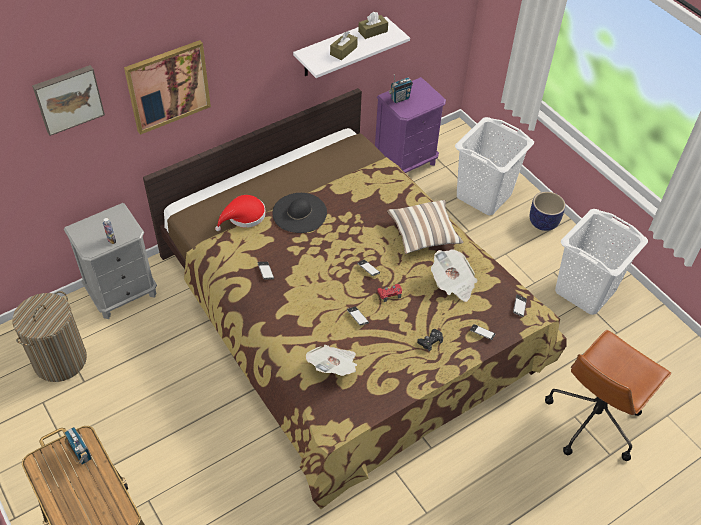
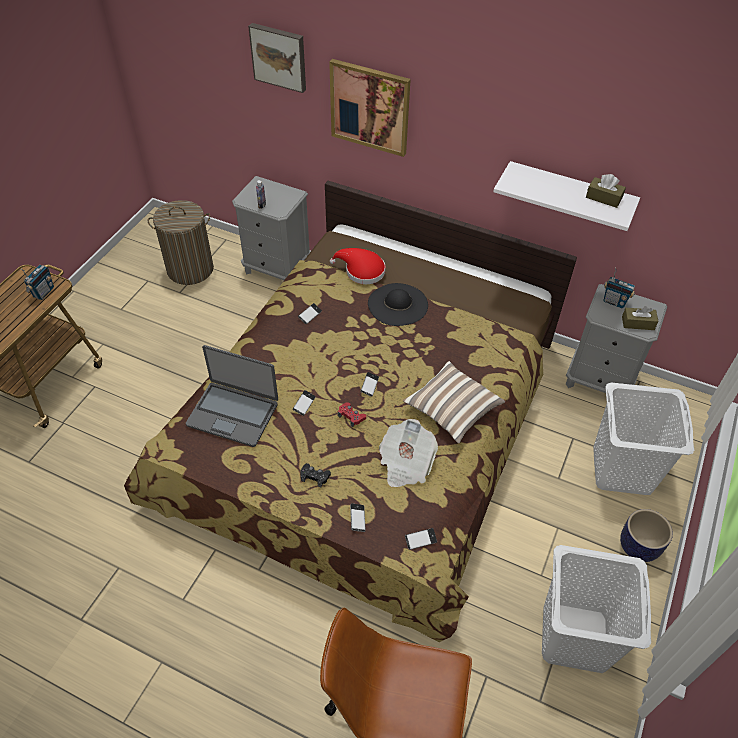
camera: 60 degrees right, 0 degrees up
(333, 367) = (233, 413): newspaper -> laptop
(343, 51) = (549, 191): brown tissue box -> brown tissue box (638, 323)
(406, 162) = (600, 380): purple nightstand -> grey nightstand

